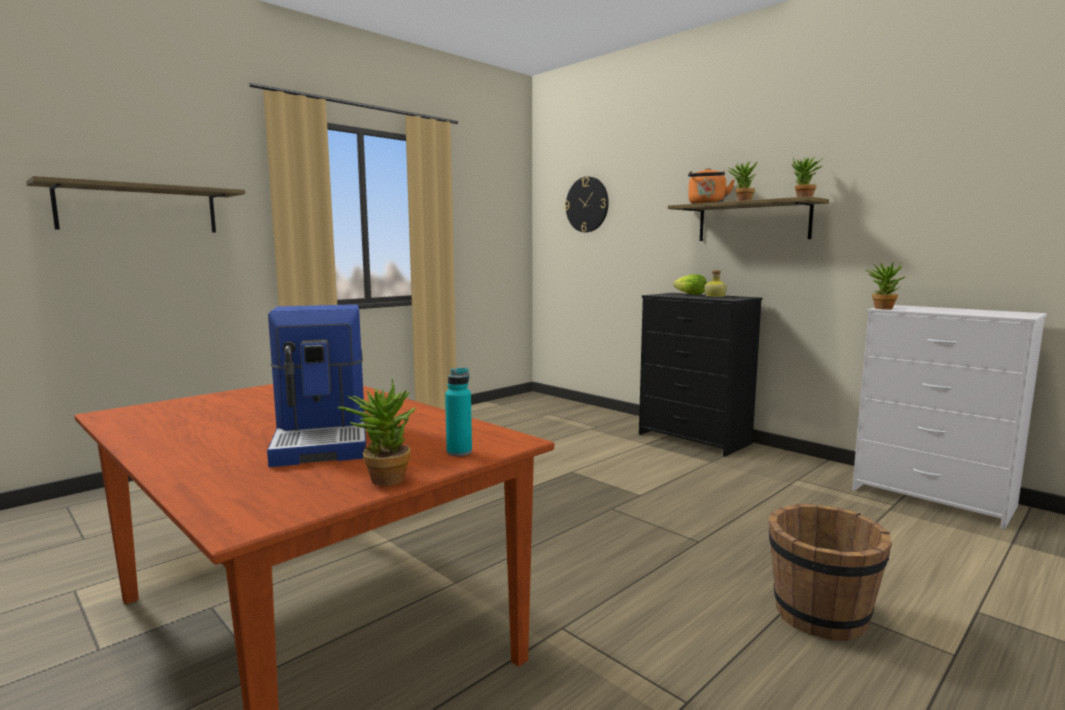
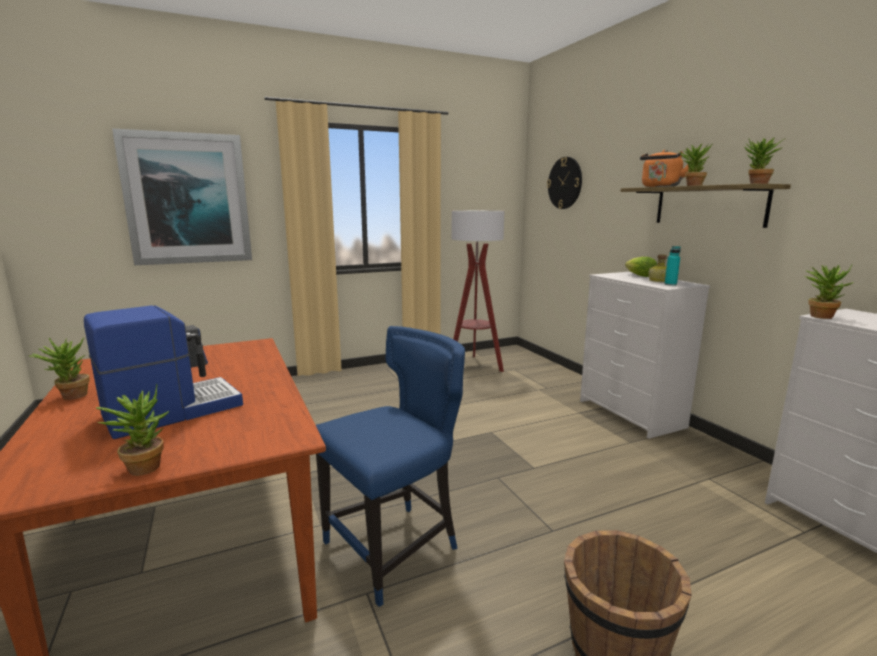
camera: 20 degrees right, 5 degrees up
(139, 209) = (188, 199): shelf -> picture
(150, 443) = (69, 397): none -> potted plant
(324, 438) = (172, 410): coffee machine -> coffee machine turned 135 degrees counterclockwise
(459, 452) = (236, 444): turquoise bottle -> turquoise bottle (670, 284)
(502, 415) = (474, 365): none -> floor lamp
(557, 585) = (395, 547): none -> blue chair
(695, 439) = (631, 414): black dresser -> white dresser

